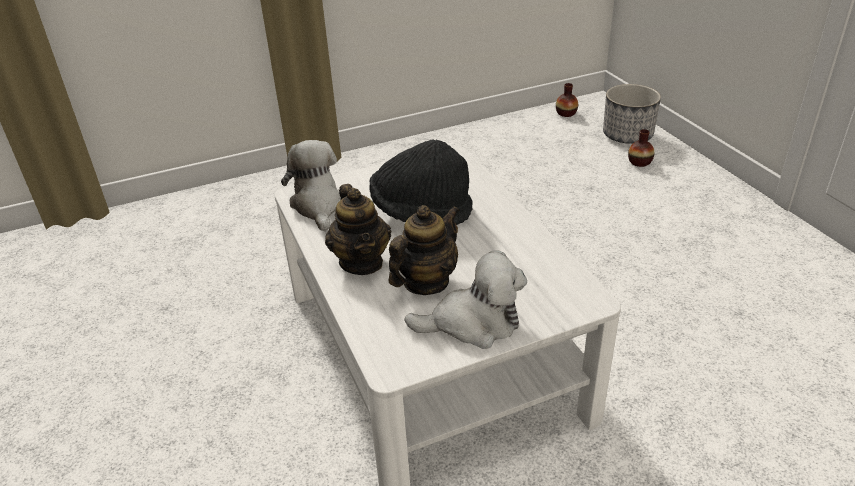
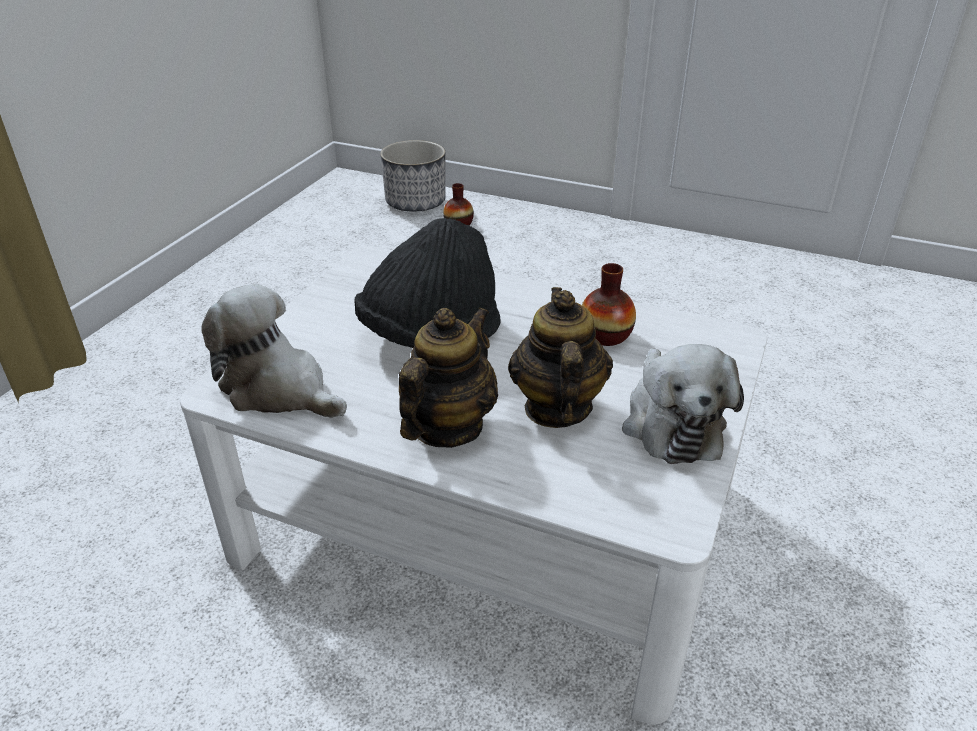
camera: 45 degrees left, 0 degrees up
(362, 262) = (447, 427): teapot -> teapot turned 90 degrees counterclockwise
(473, 323) = (671, 422): plush toy -> plush toy turned 135 degrees clockwise
(566, 113) = (325, 202): vase -> vase (605, 335)

